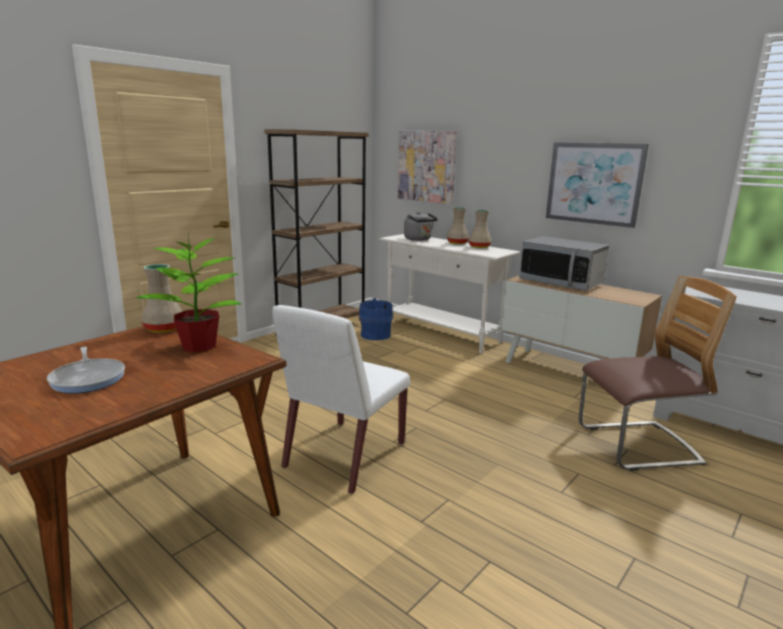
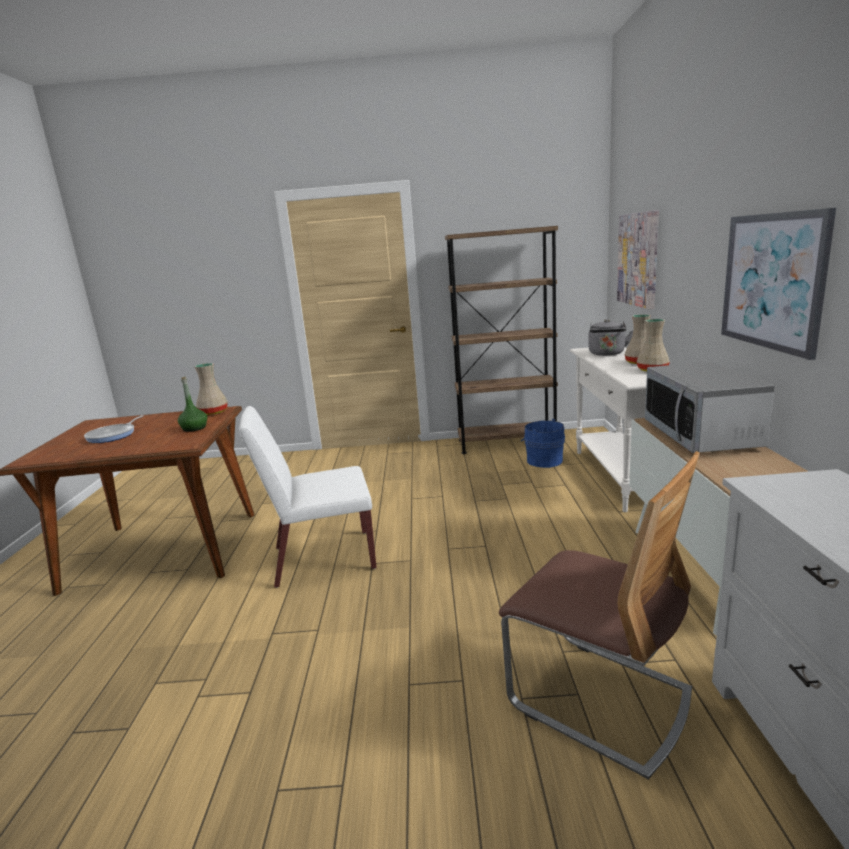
camera: 50 degrees right, 0 degrees up
(200, 346) = (194, 428): potted plant -> green bottle

